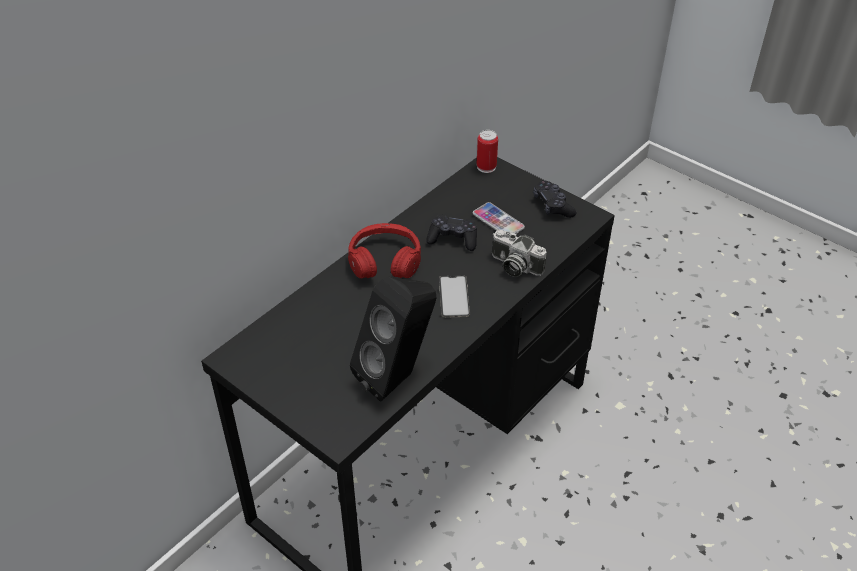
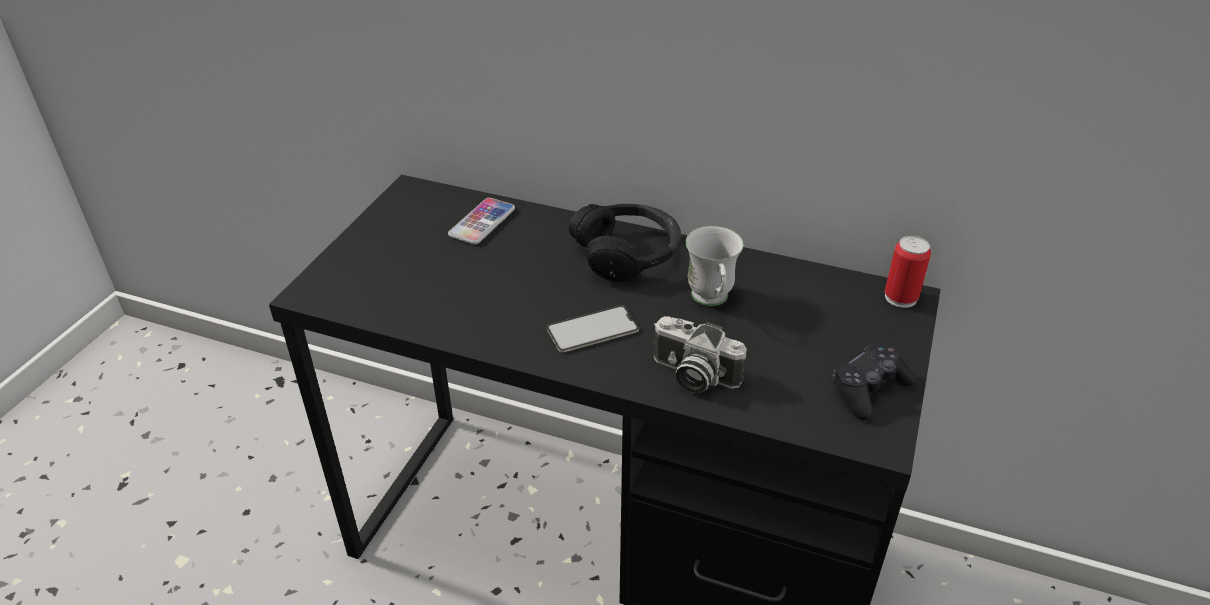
camera: 70 degrees right, 5 degrees down
(385, 261) = (628, 254): red headphones -> black headphones
(398, 376) = (421, 315): black speaker -> none
(453, 239) = (711, 301): black game controller -> white mug
(498, 221) = (784, 337): phone -> phone (482, 222)
(514, 266) = (692, 375): camera -> camera turned 75 degrees counterclockwise

